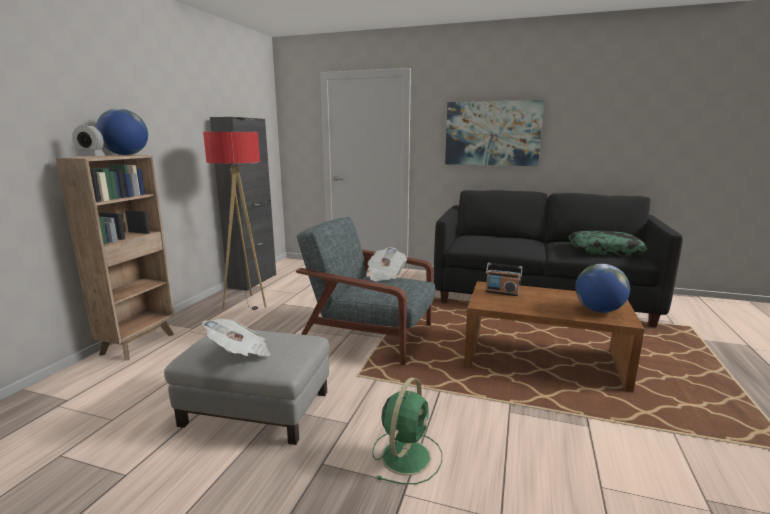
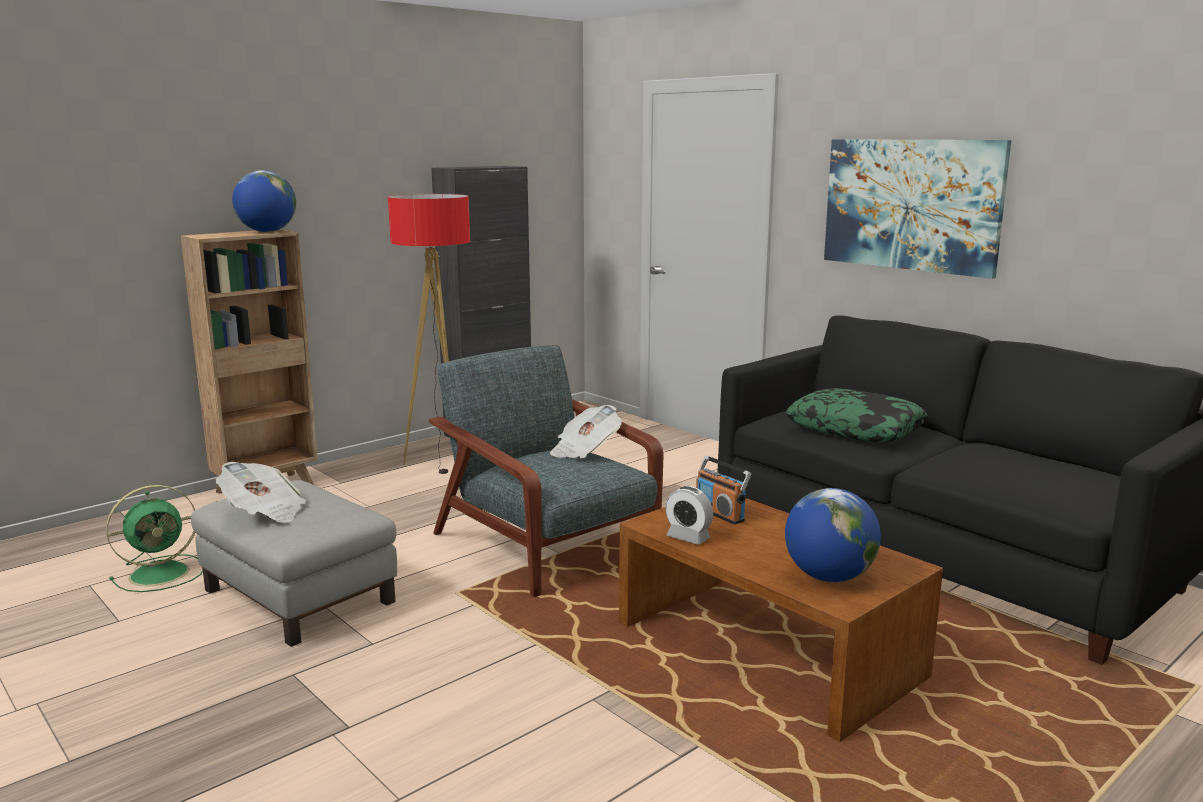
camera: 30 degrees right, 0 degrees up
(91, 157) = (215, 235): alarm clock -> alarm clock (688, 537)
(406, 455) = (390, 699): green fan -> green fan (162, 573)
(604, 250) = (1035, 476): pillow -> pillow (855, 429)

